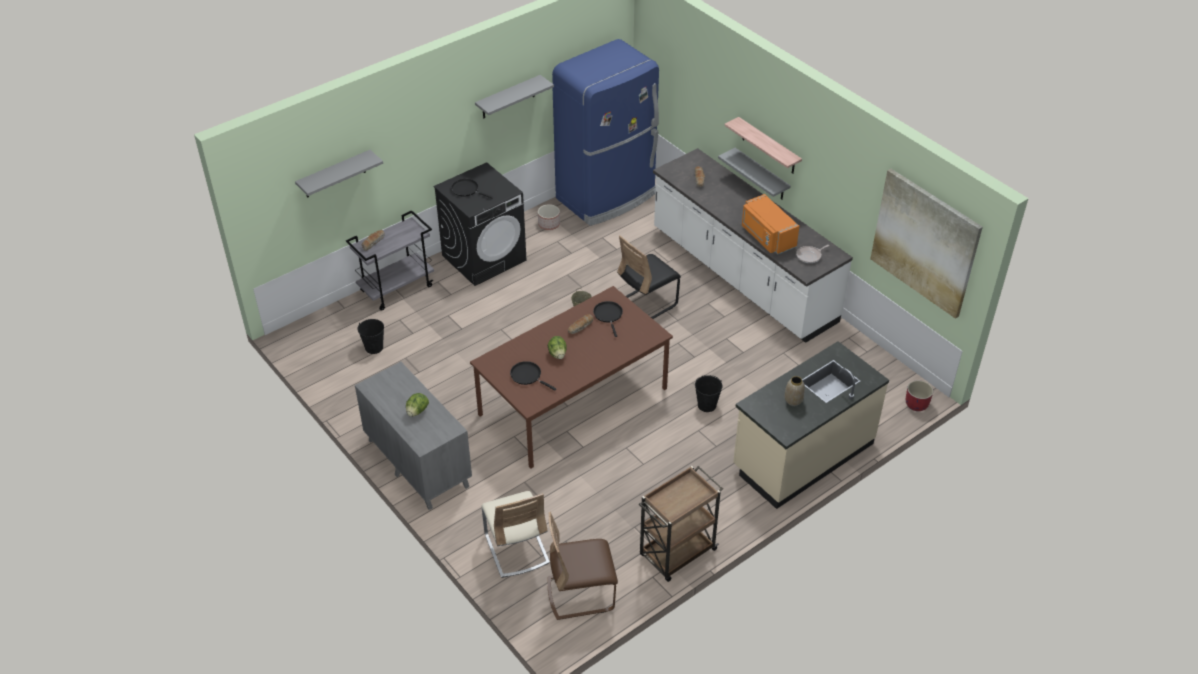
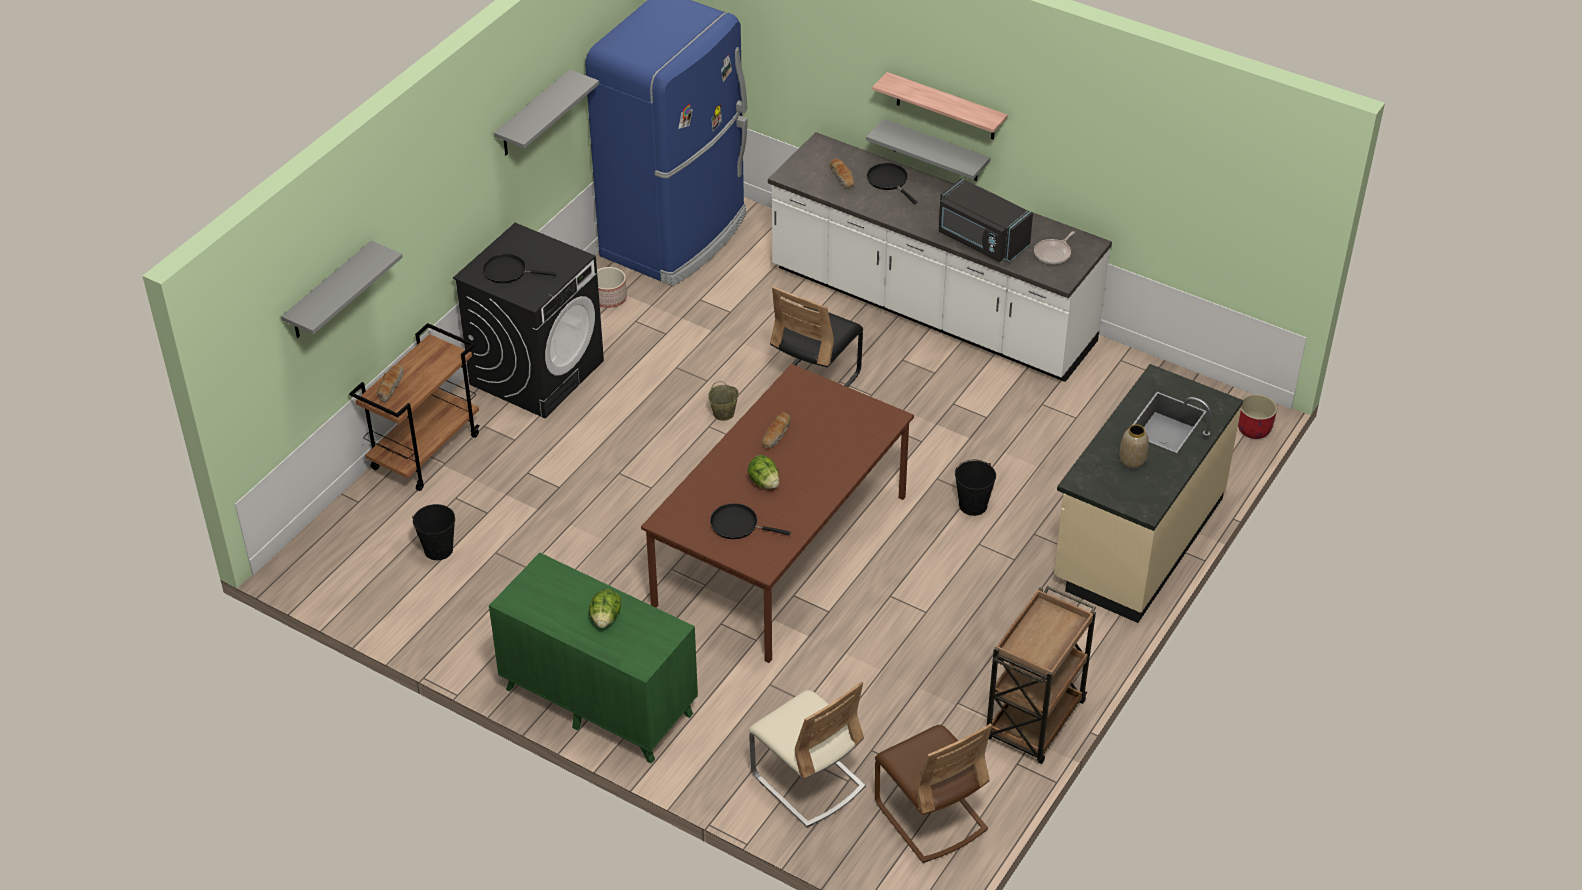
camera: 20 degrees left, 0 degrees up
(397, 288) = (426, 451): grey cart -> brown cart
(418, 463) = (598, 701): grey dresser -> green dresser
(581, 594) = (930, 816): brown chair -> brown chair turned 90 degrees counterclockwise
(608, 315) = (807, 408): black frying pan -> black frying pan (889, 181)
(767, 237) = (981, 240): orange microwave -> black microwave
(925, 242) = (1231, 196): picture -> none

